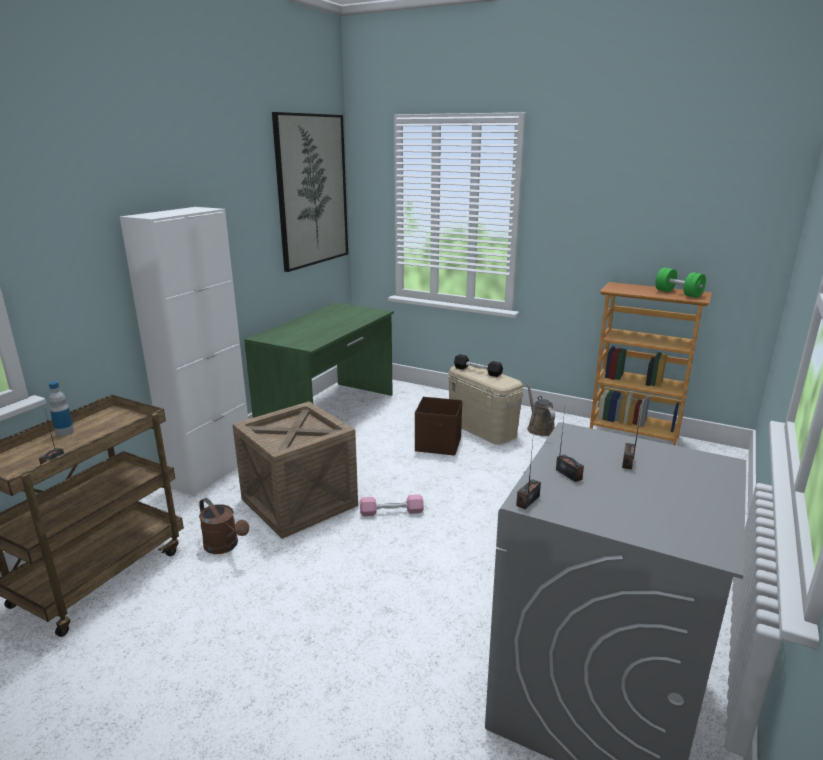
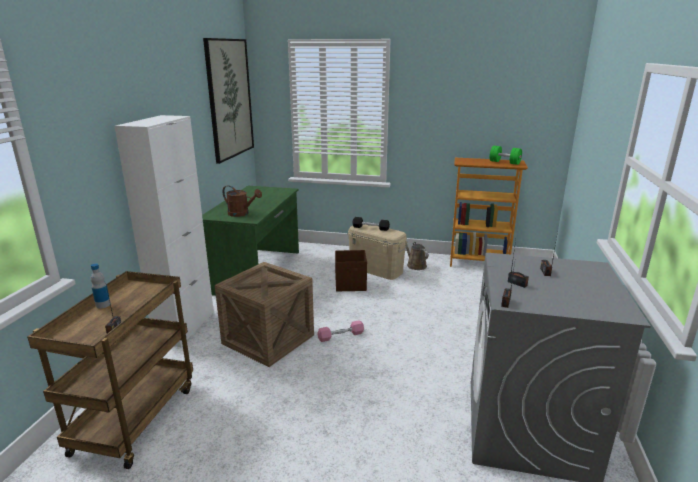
camera: 15 degrees left, 0 degrees up
(225, 546) = (227, 380): brown watering can -> brown watering can (242, 214)

